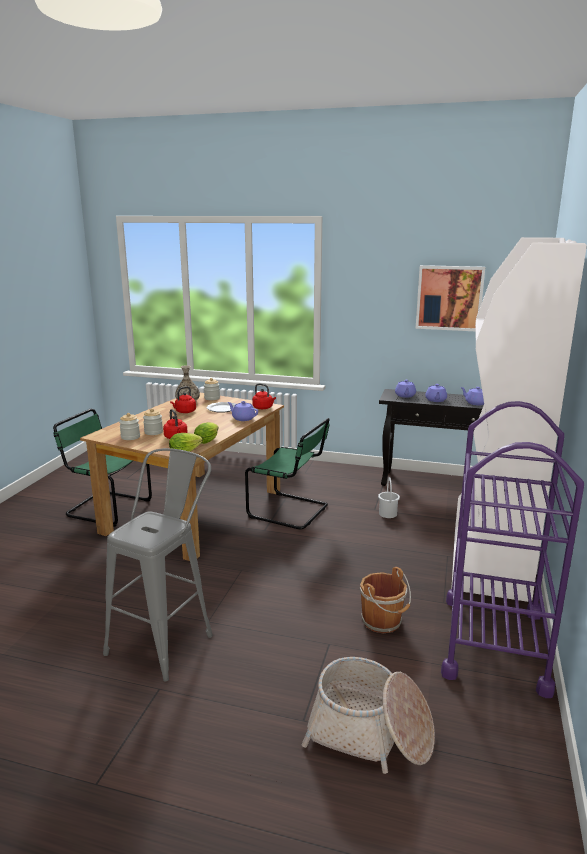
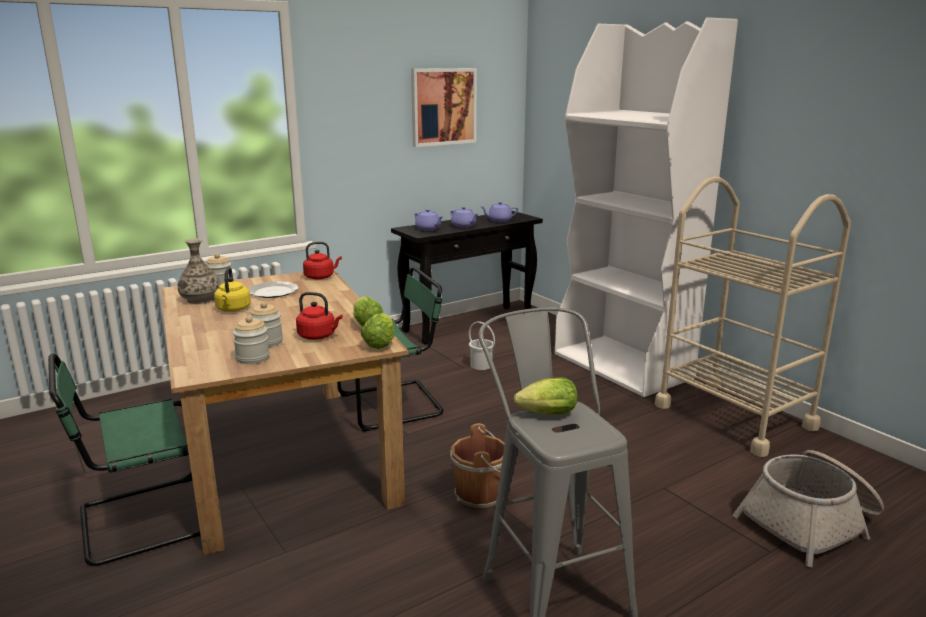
camera: 50 degrees left, 0 degrees up
(157, 519) = (544, 414): none -> lettuce
(184, 412) = (233, 310): red kettle -> yellow kettle
(243, 418) = (332, 293): purple teapot -> none
(383, 622) = (657, 447): brown bucket -> brown bucket (482, 495)
(494, 643) = (734, 416): purple cart -> beige cart

